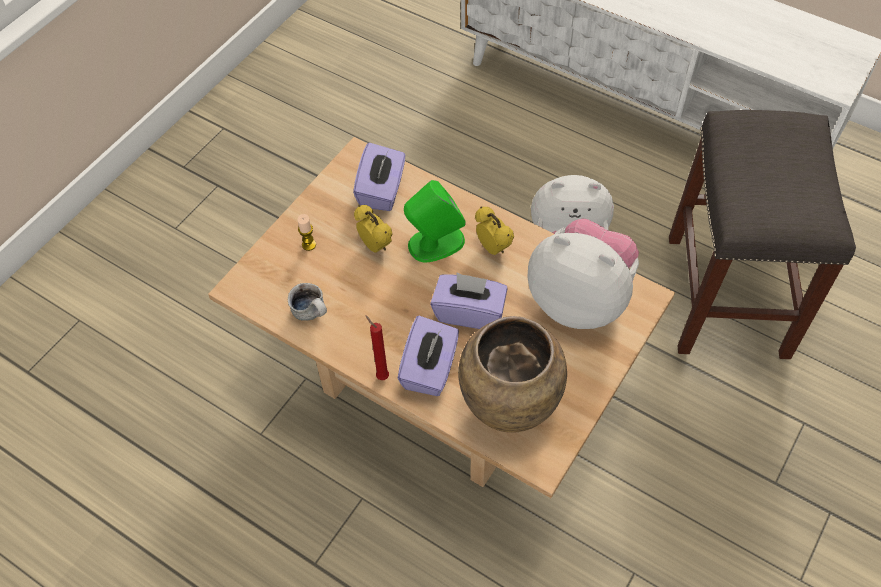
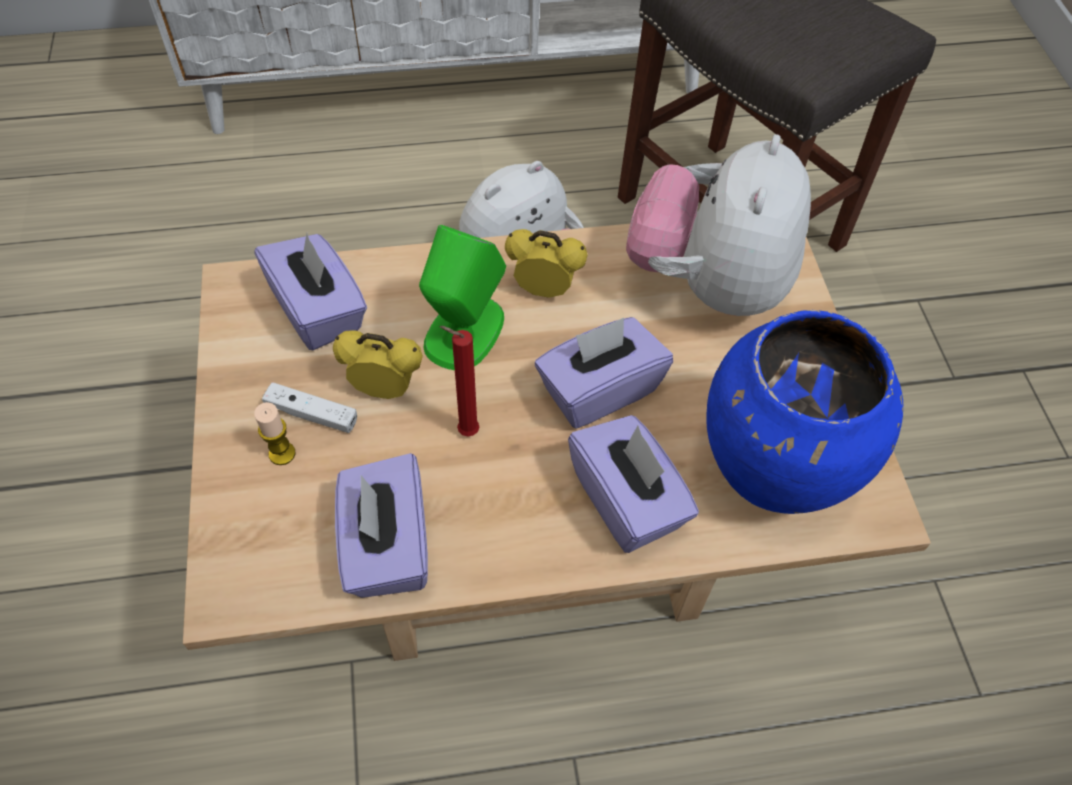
camera: 45 degrees left, 0 degrees up
(313, 313) = (386, 547): mug -> purple tissue box
(336, 236) = (312, 414): none -> white game controller
(381, 375) = (574, 560): red candle -> red candle (464, 431)
(508, 409) = (773, 476): brown vase -> blue vase
(580, 299) = (708, 283): plush toy -> plush toy turned 60 degrees counterclockwise

